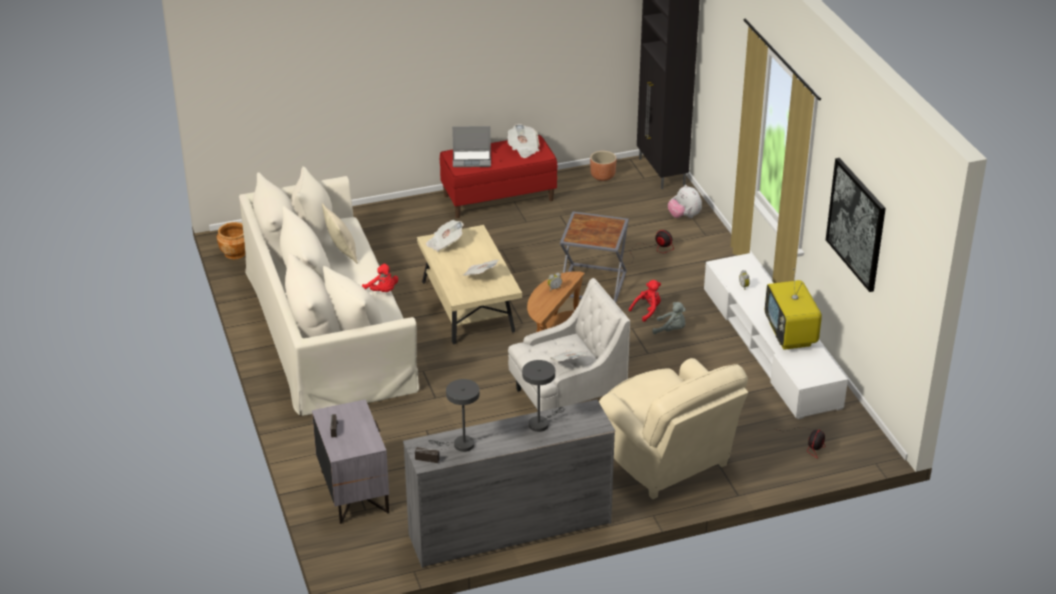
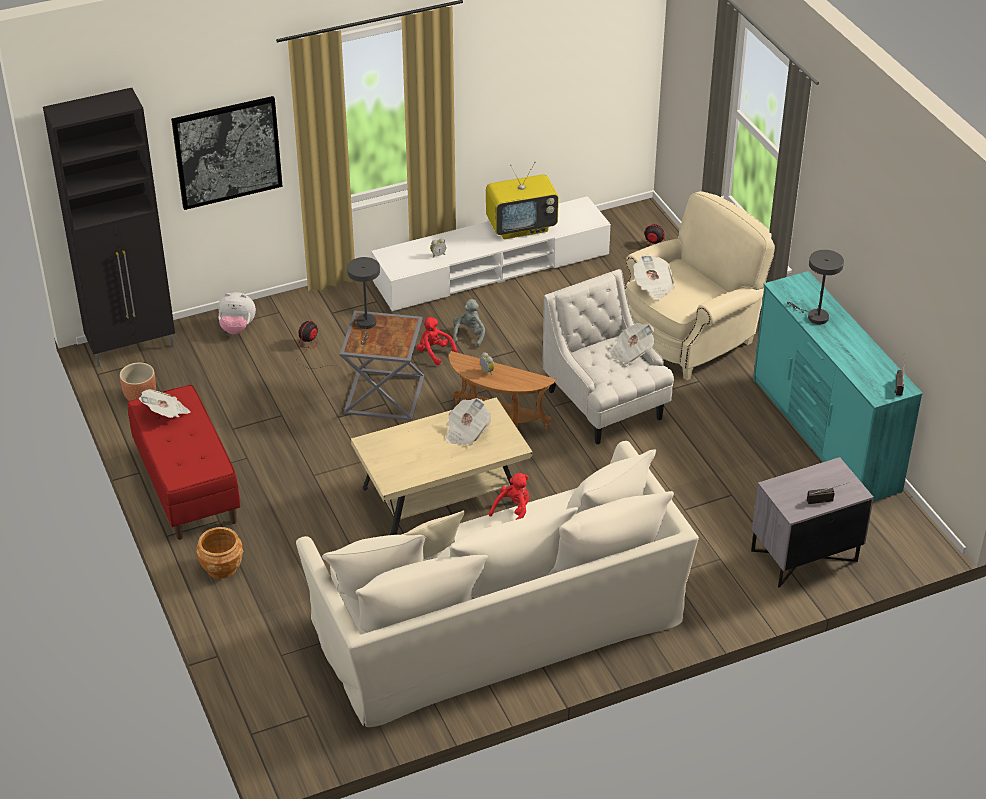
camera: 95 degrees left, 5 degrees up
(235, 253) = (327, 747): brown planter -> brown planter (221, 567)
(444, 244) = (398, 468): newspaper -> newspaper (653, 286)
(460, 445) = (867, 367): grey table lamp -> grey table lamp (366, 325)
(472, 159) = (191, 458): laptop -> none
(509, 529) = (824, 435): grey dresser -> turquoise dresser
(684, 216) = (237, 328): plush toy -> plush toy turned 45 degrees clockwise
(856, 224) = (530, 73): picture -> picture (227, 152)

